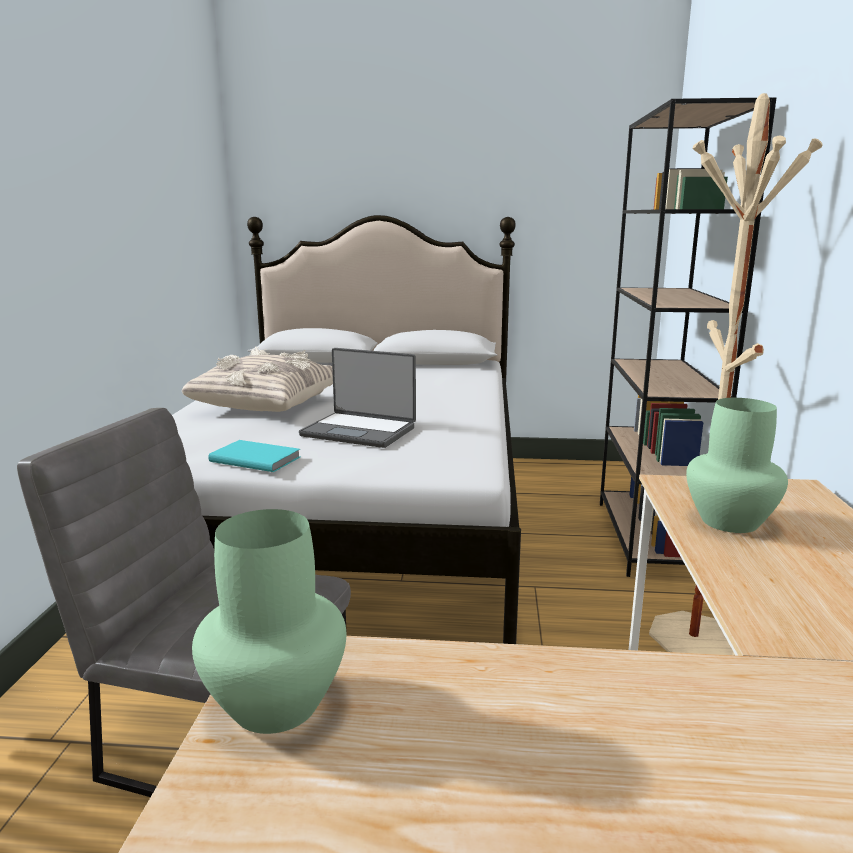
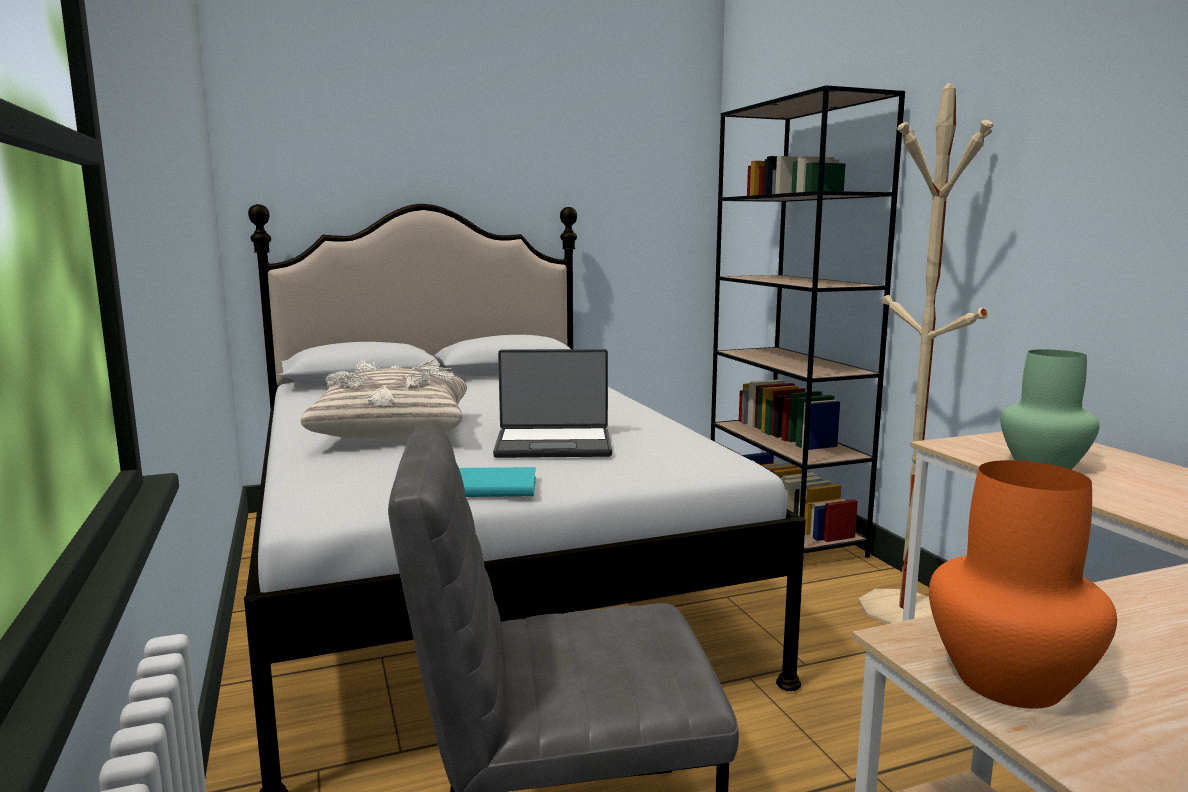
camera: 25 degrees left, 5 degrees down
(278, 705) = (1012, 681): green vase -> orange vase

